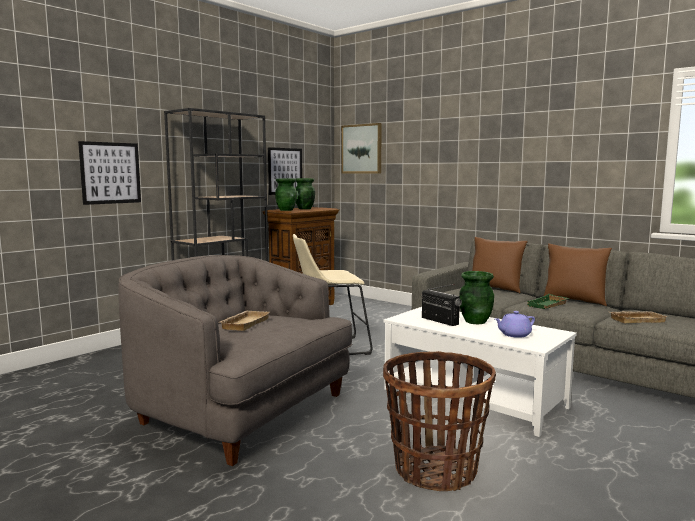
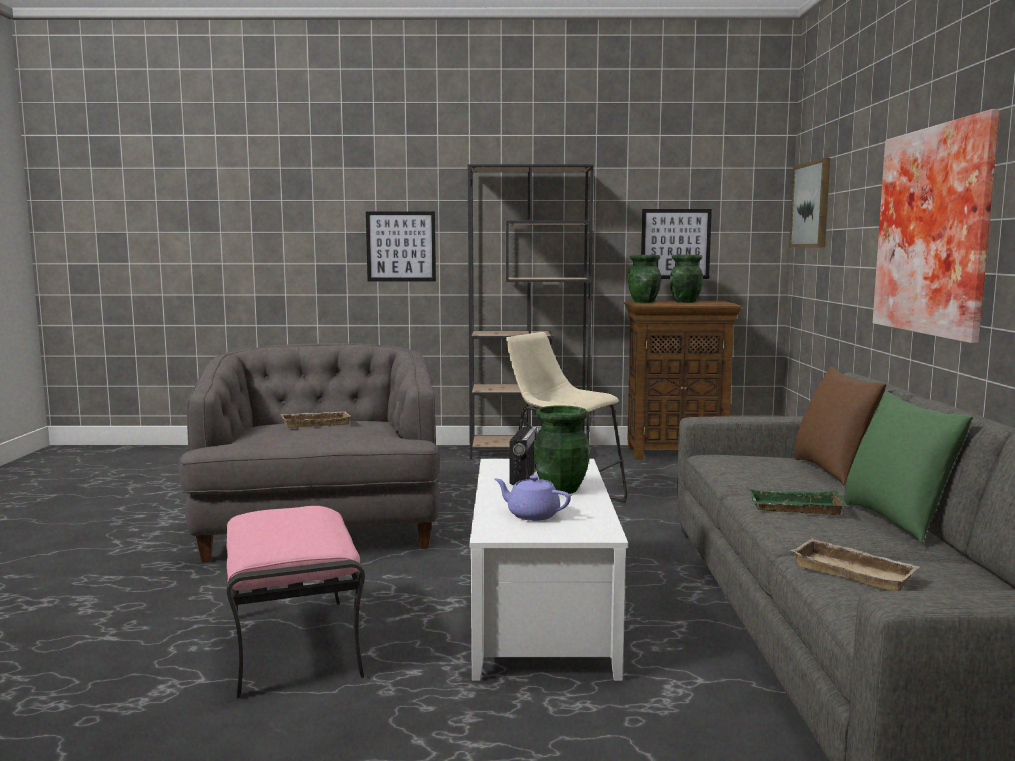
camera: 50 degrees right, 0 degrees up
(435, 470) = (291, 644): basket -> pink ottoman
(497, 166) = (938, 231): none -> picture
(574, 301) = (897, 521): brown pillow -> green pillow

